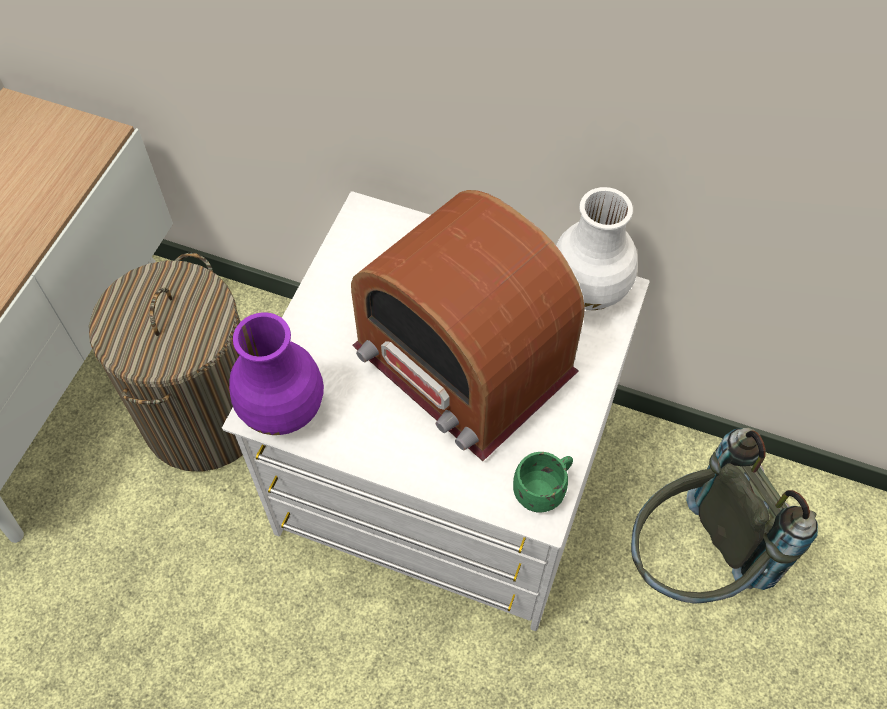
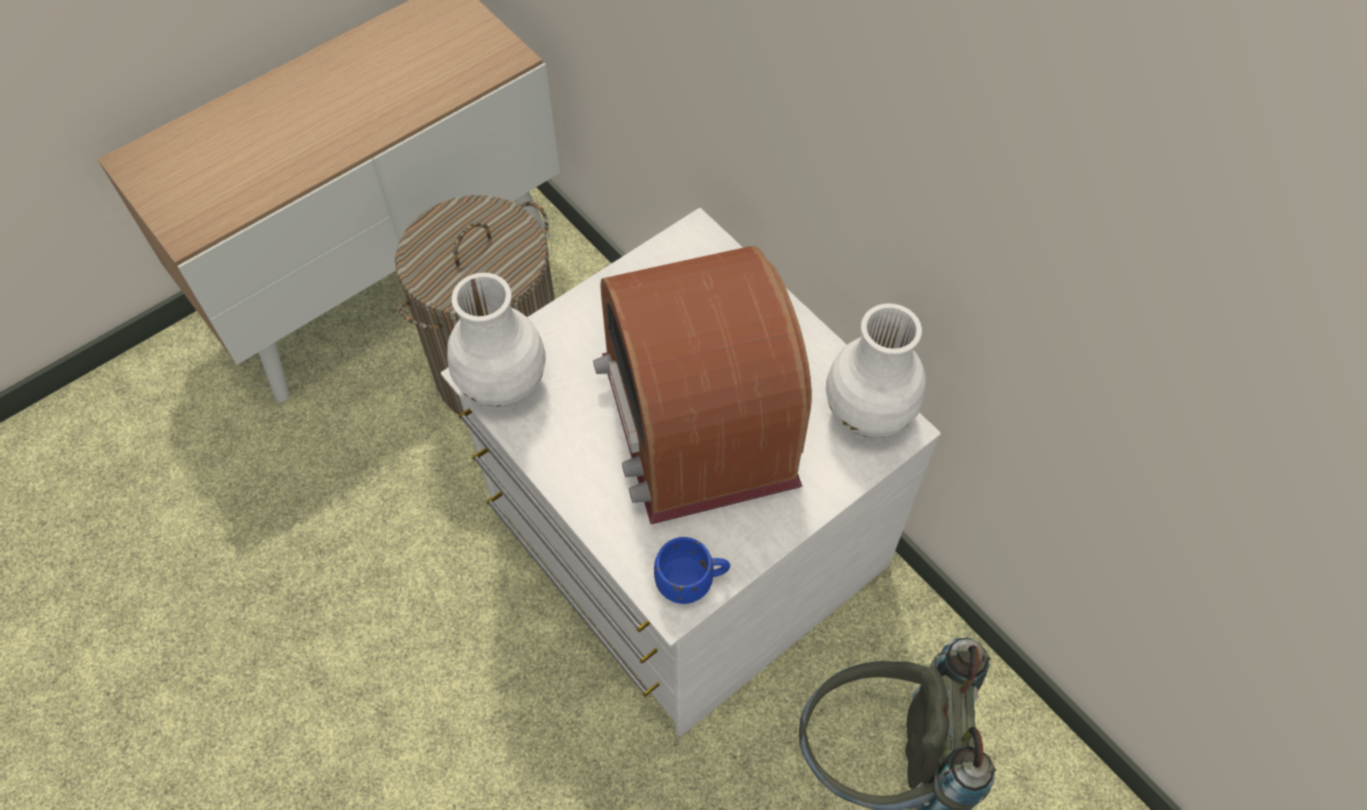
camera: 30 degrees right, 0 degrees up
(284, 410) = (503, 384): purple vase -> white vase
(544, 489) = (692, 581): green mug -> blue mug

